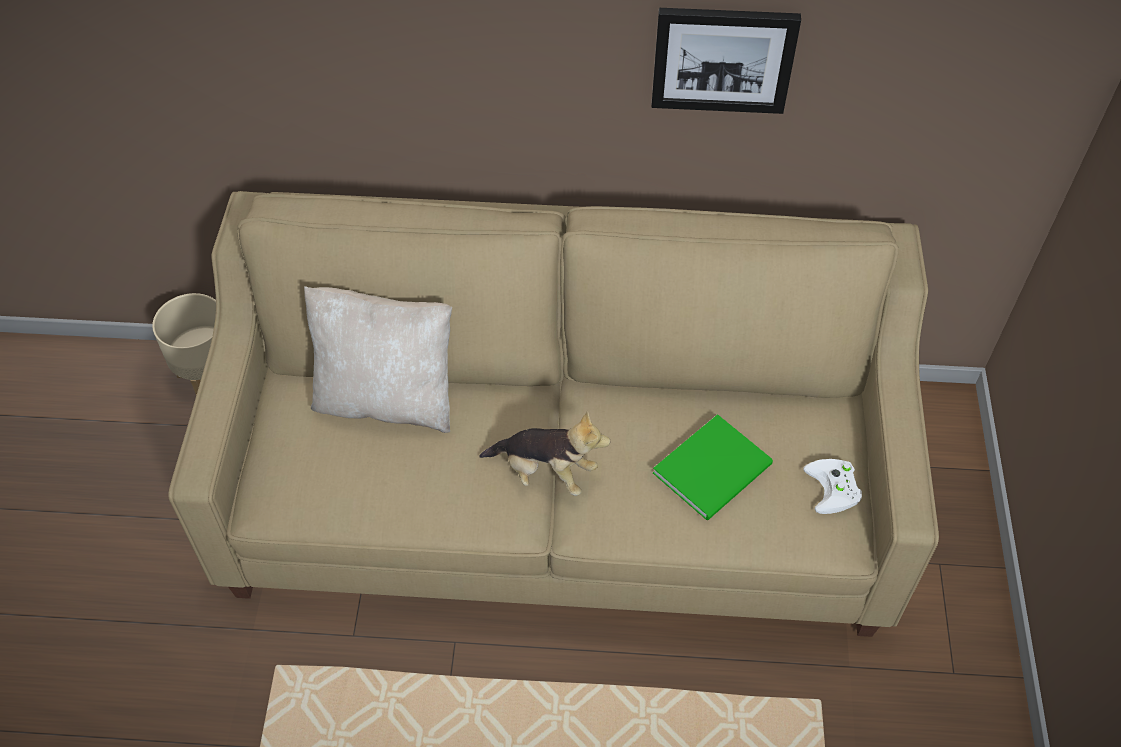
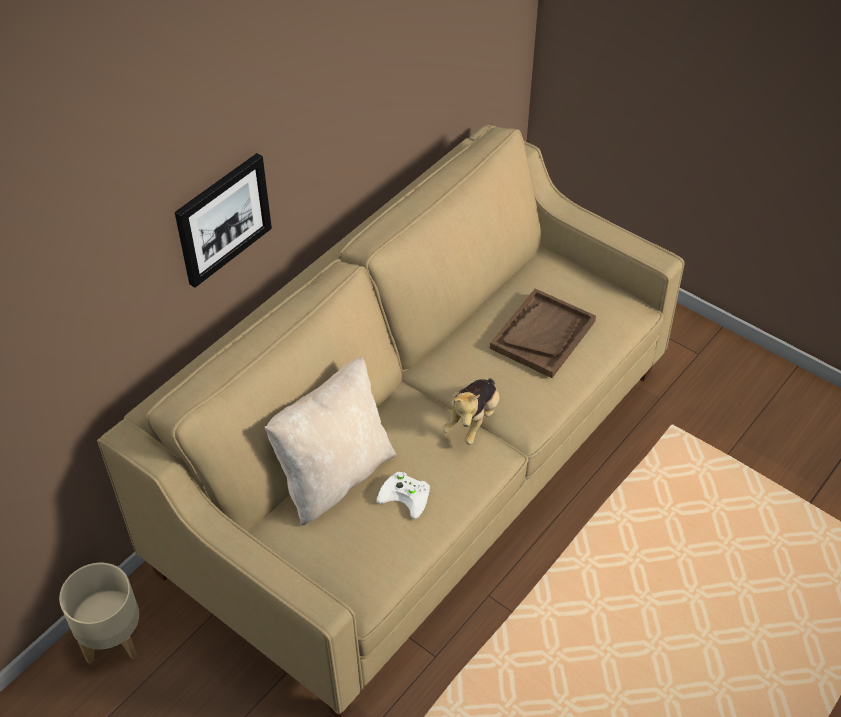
camera: 55 degrees left, 5 degrees down
(546, 472) = (473, 420): plush toy -> plush toy turned 150 degrees clockwise
(716, 468) = (542, 334): green book -> brown tray
(723, 59) = (371, 81): picture -> picture (222, 218)
(835, 489) = (600, 291): white game controller -> white game controller (407, 496)

